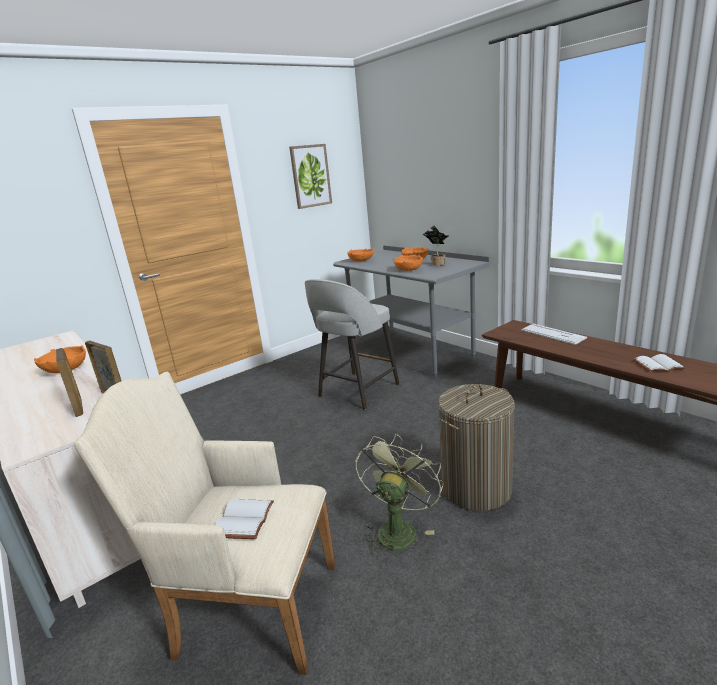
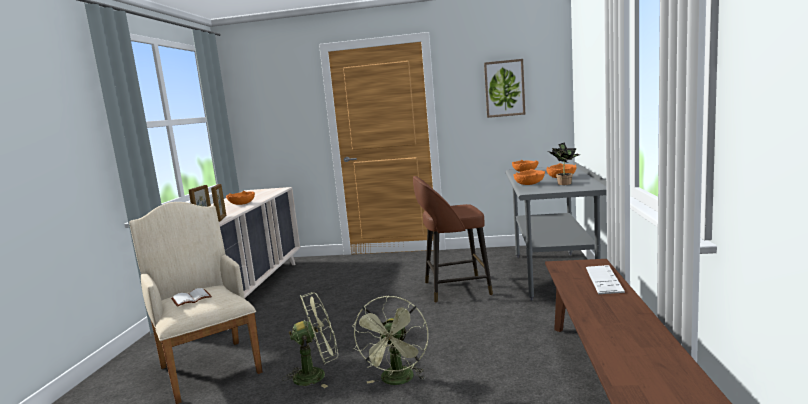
camera: 45 degrees right, 10 degrees down
(357, 391) = (454, 288): grey stool -> brown stool
(476, 488) = (397, 381): laundry basket -> green fan
(658, 365) = (622, 337): white book -> none

